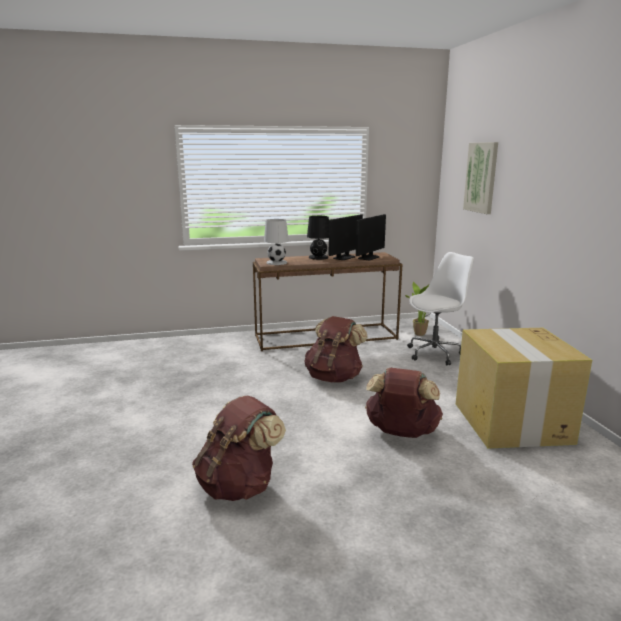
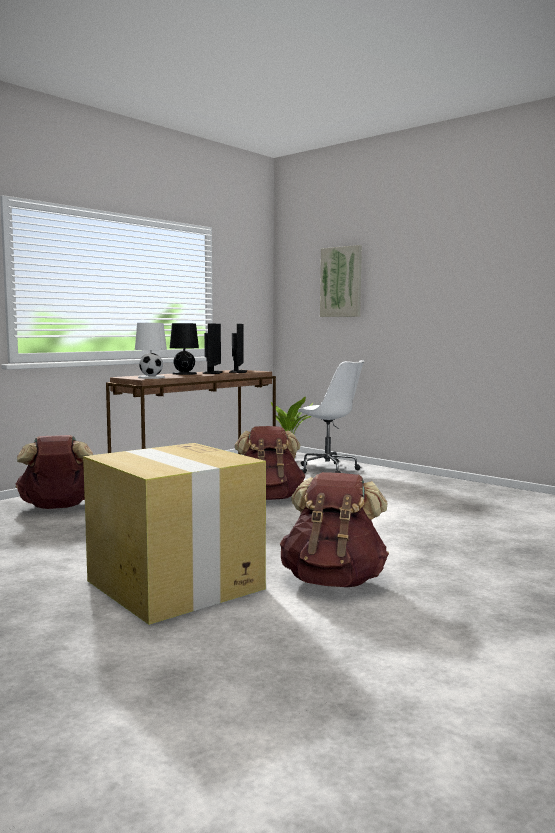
camera: 35 degrees left, 10 degrees down
(401, 433) = (401, 519): brown backpack -> brown backpack (57, 507)
(435, 354) = (329, 469): white office chair -> white office chair turned 105 degrees clockwise
(512, 423) = (469, 497): cardboard box -> cardboard box (176, 585)

